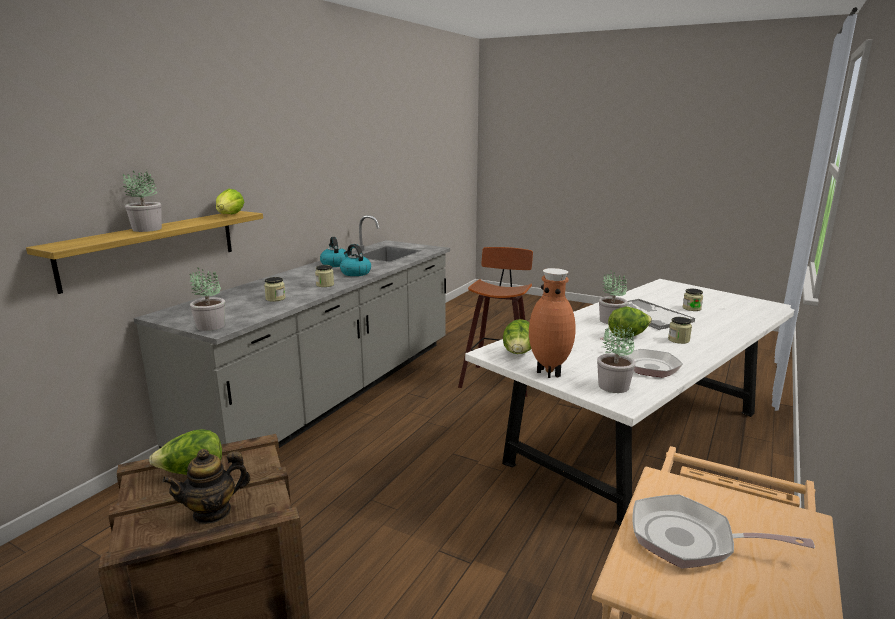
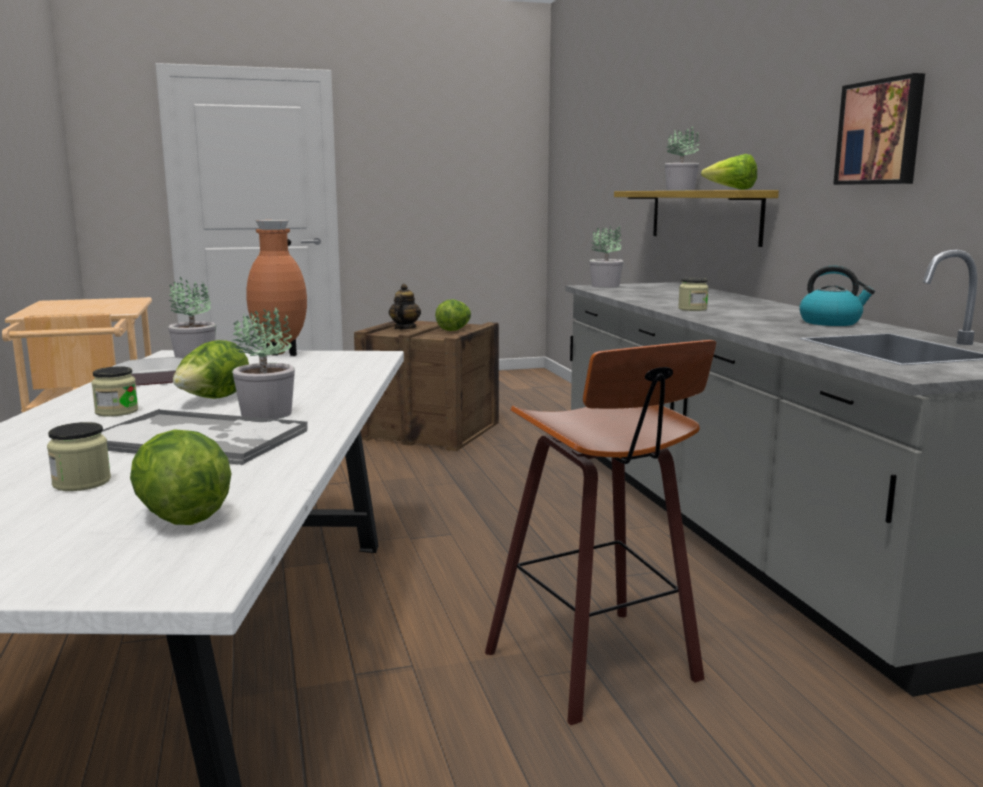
camera: 135 degrees right, 5 degrees down
(275, 298) = (662, 298): jar -> none
(300, 171) = (881, 132): none -> picture
(355, 273) = (741, 320): kettle -> none
(518, 354) = (341, 358): lettuce -> lettuce (181, 515)
(690, 540) = (103, 305): frying pan -> none

